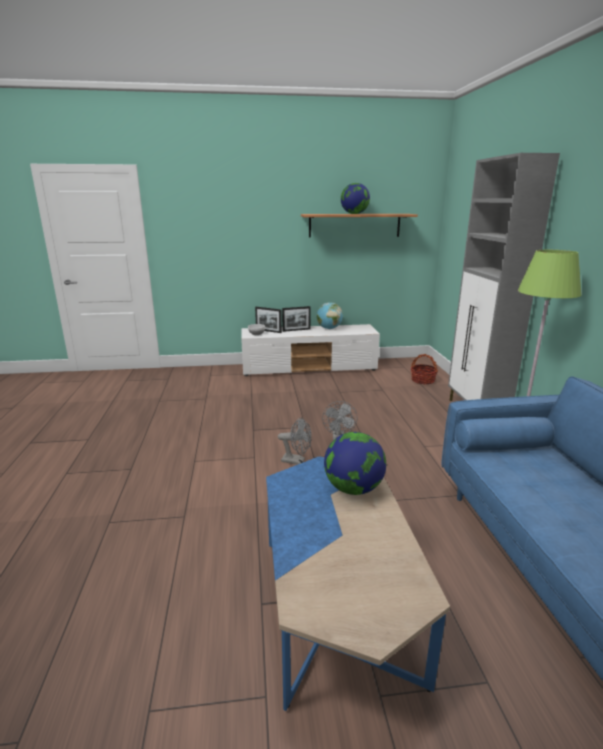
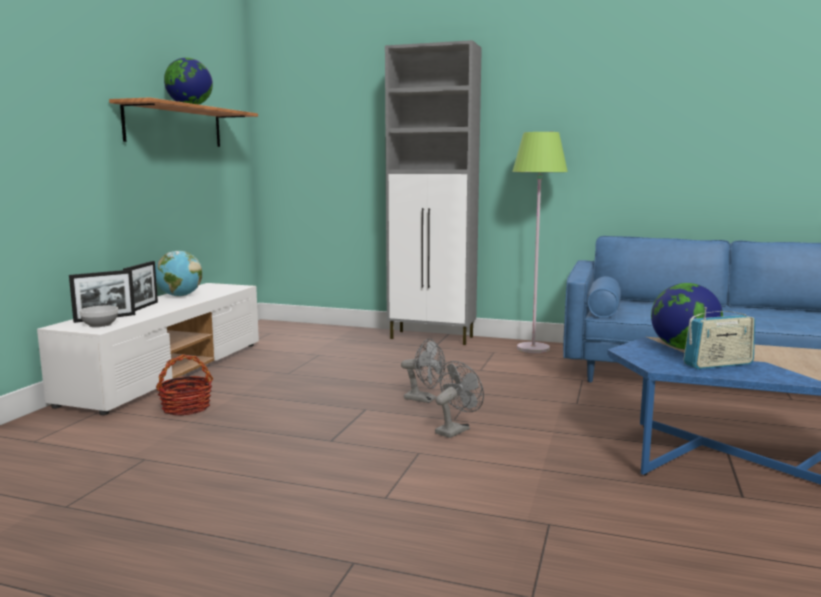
camera: 65 degrees left, 10 degrees down
(310, 507) = (718, 364): none -> radio
(422, 380) = (323, 335): basket -> basket (186, 408)

